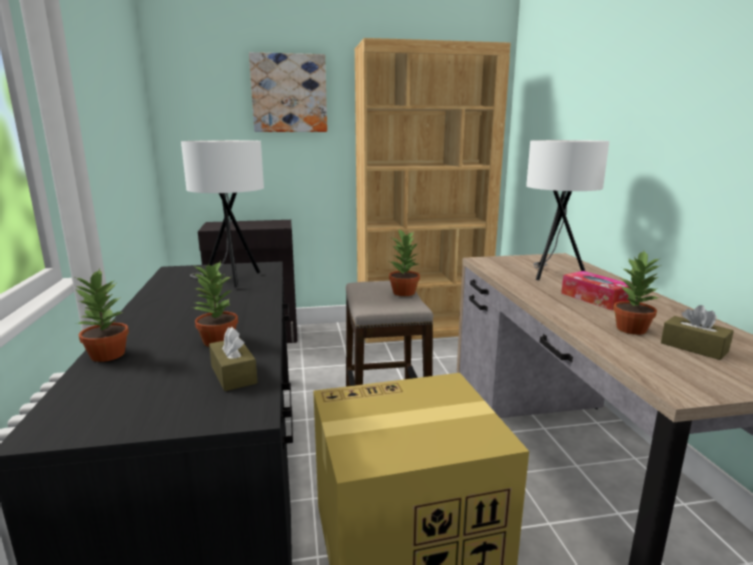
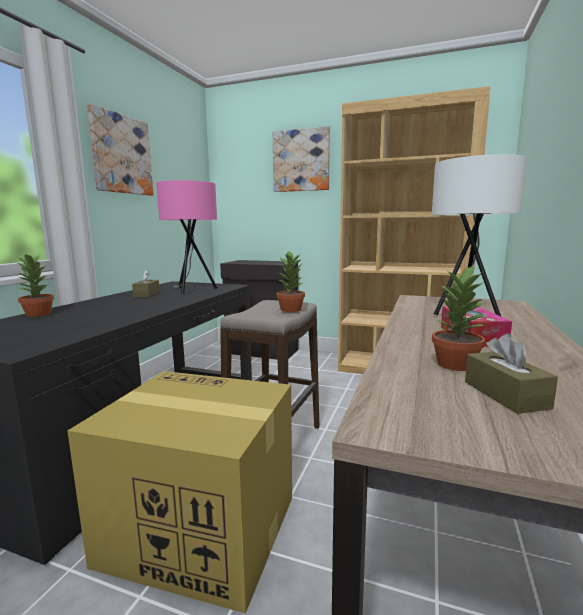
camera: 30 degrees right, 5 degrees down
(84, 89) = (121, 154): none -> picture
(217, 341) = (102, 317): potted plant -> none
(231, 280) = (192, 290): white table lamp -> pink table lamp
(233, 374) = (64, 333): brown tissue box -> brown tissue box (147, 294)

